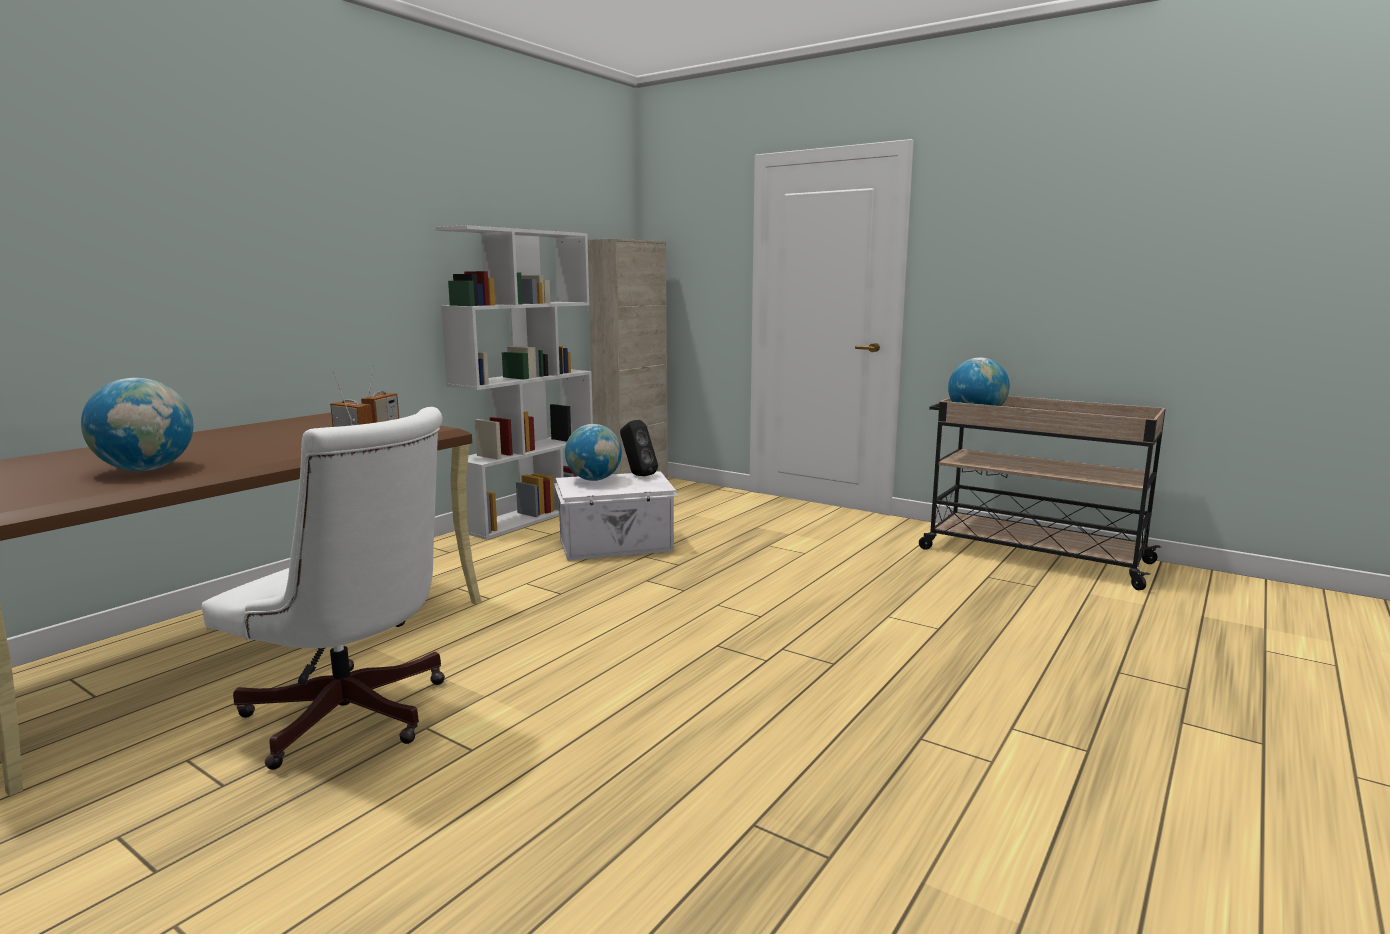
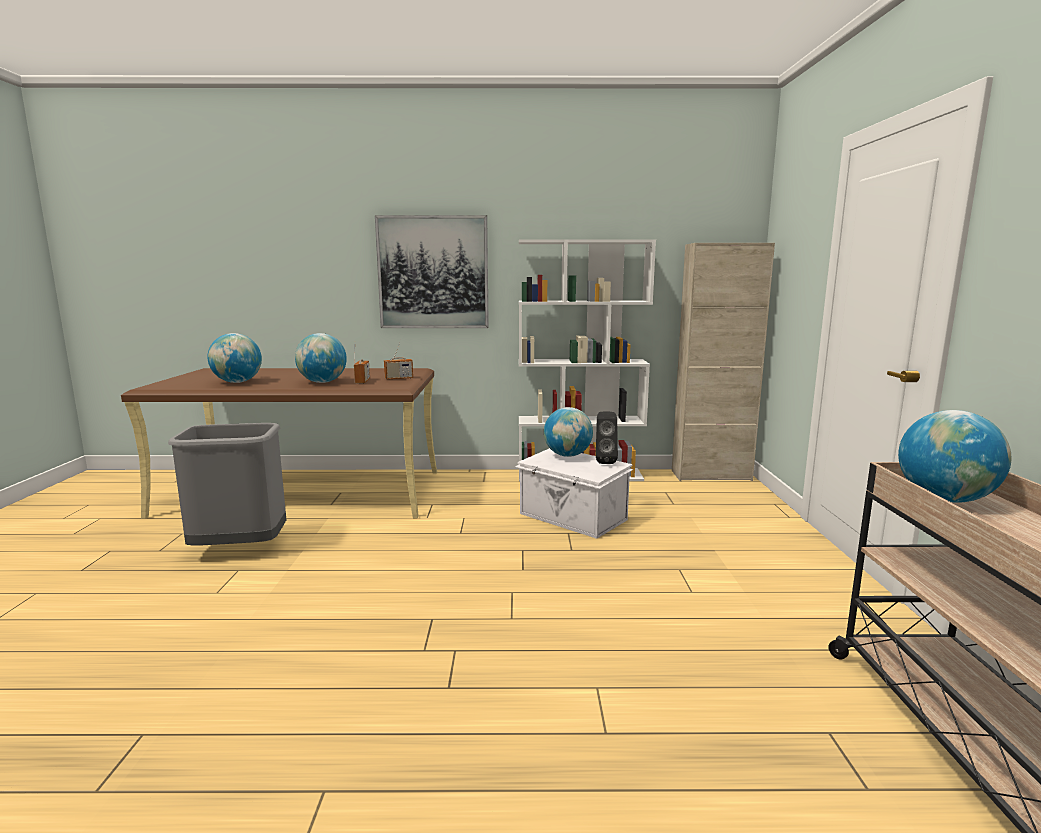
camera: 55 degrees right, 0 degrees up
(301, 443) = (323, 382): none -> globe
(329, 267) = (433, 272): none -> picture
(353, 719) = (239, 549): white office chair -> grey trash can

